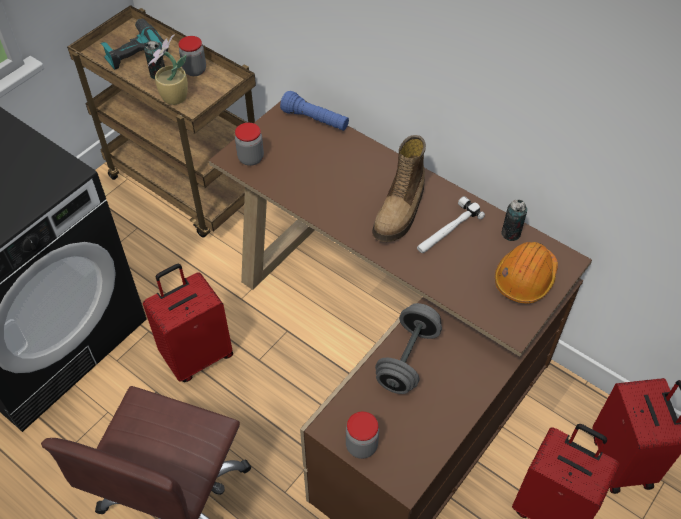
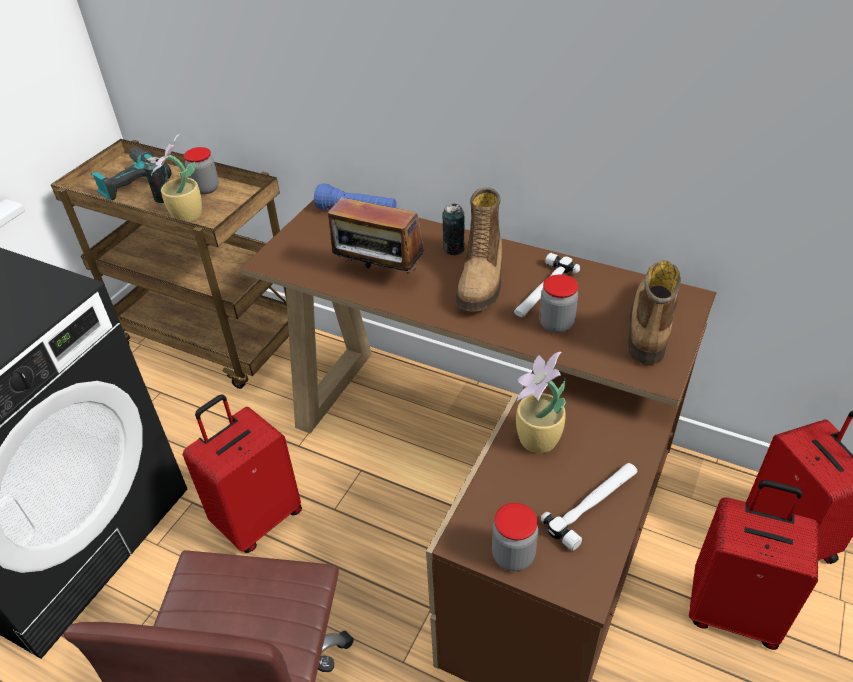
camera: 10 degrees left, 10 degrees down
(251, 158) = (291, 258): jar -> jar (556, 324)
(318, 188) = (379, 274): none -> radio
(407, 359) = (537, 441): grey dumbbell -> potted plant
(434, 419) = (594, 504): none -> hammer
(510, 234) = (615, 282): can -> can (453, 249)
(525, 278) = (650, 323): orange hard hat -> boot

